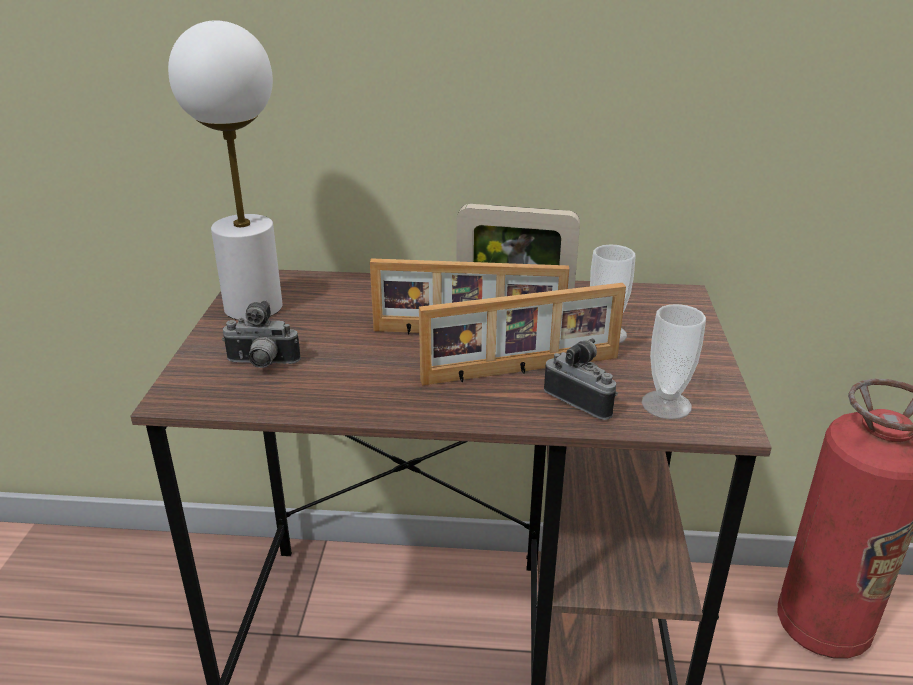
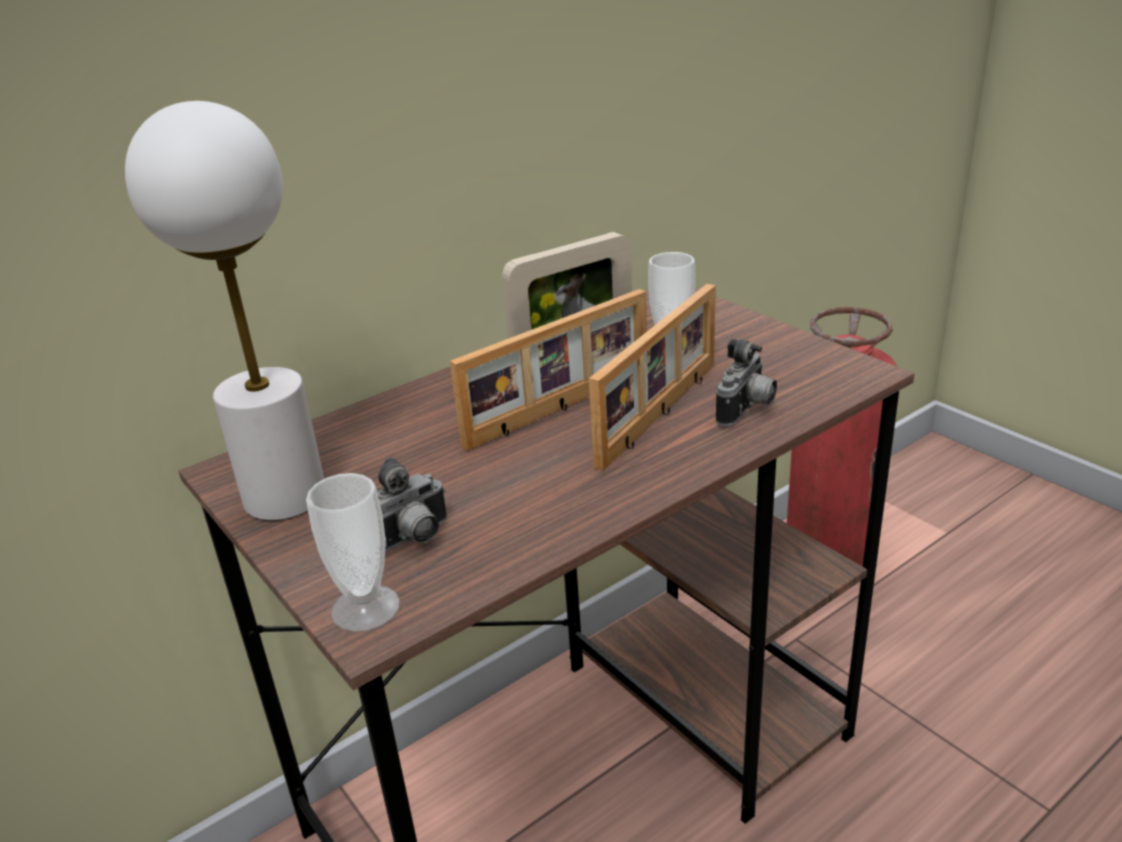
camera: 40 degrees left, 0 degrees up
(582, 400) = (747, 410): camera -> camera turned 120 degrees clockwise
(666, 405) = (807, 381): cup -> cup (365, 608)

